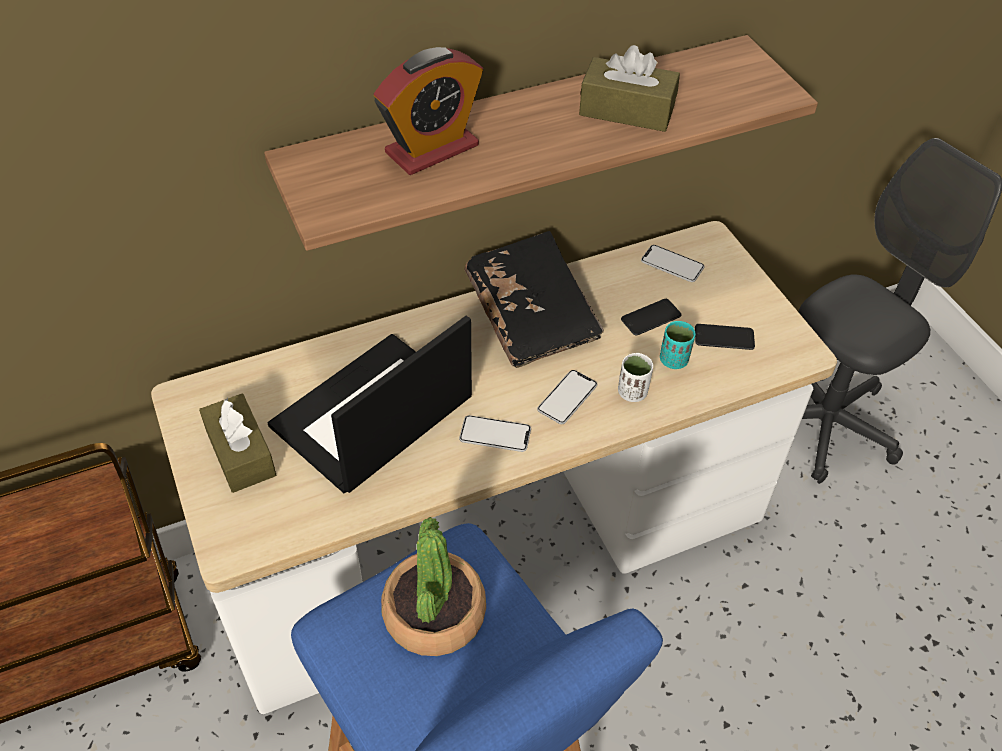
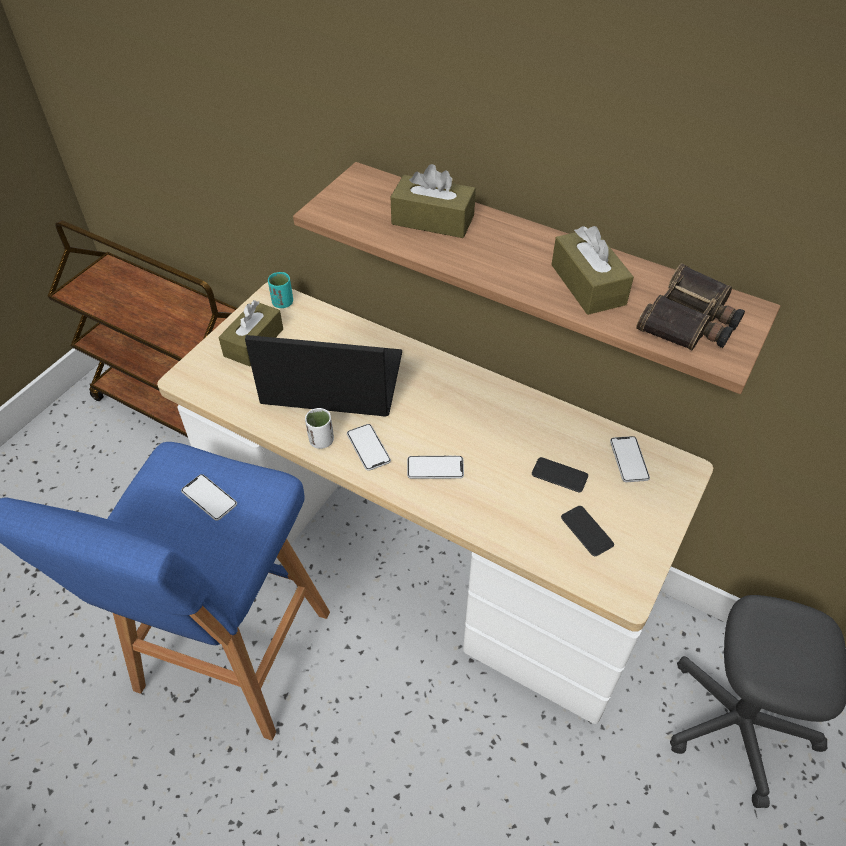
camera: 55 degrees right, 0 degrees up
(432, 149) = (433, 220): alarm clock -> brown tissue box
(434, 613) = (209, 498): potted plant -> phone
(531, 315) = (492, 408): black book -> none
(632, 392) = (475, 502): white cup -> white cup (321, 441)
(673, 360) = (531, 511): turquoise cup -> turquoise cup (283, 303)
(724, 85) = (690, 320): none -> binoculars

